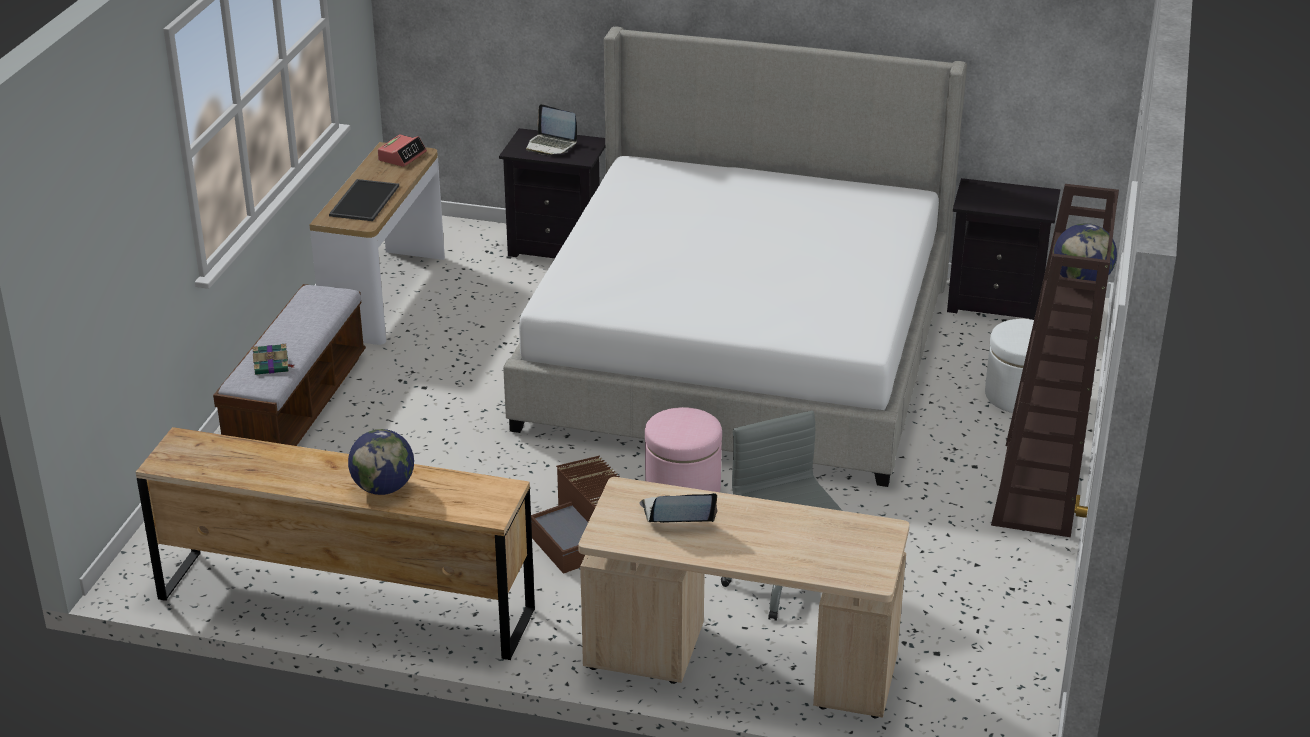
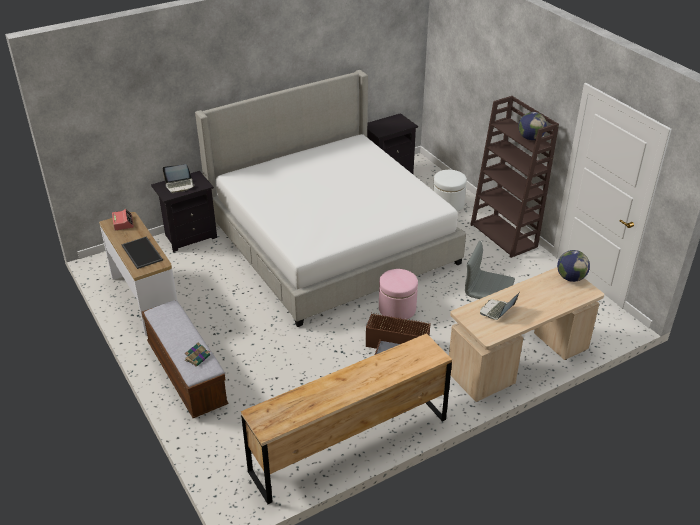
camera: 45 degrees left, 5 degrees up
(383, 488) = (379, 374): globe -> globe (570, 278)

